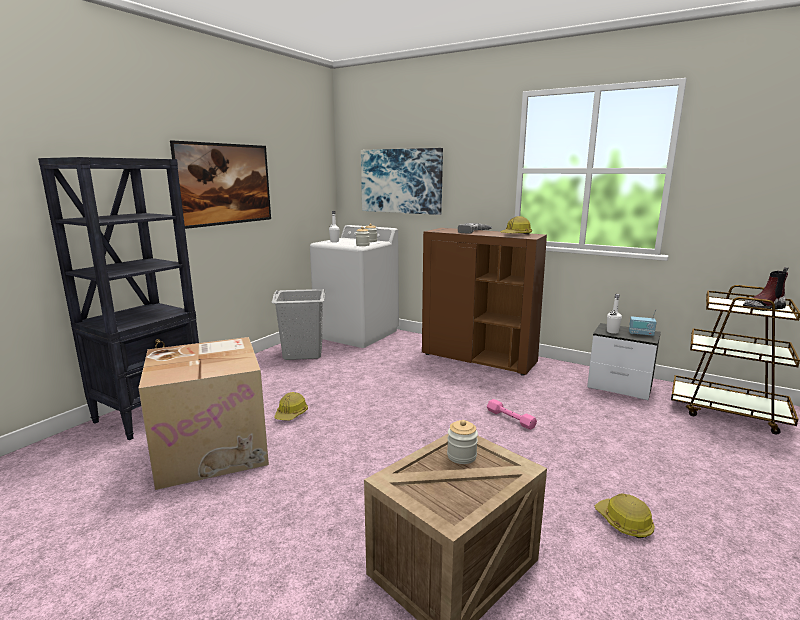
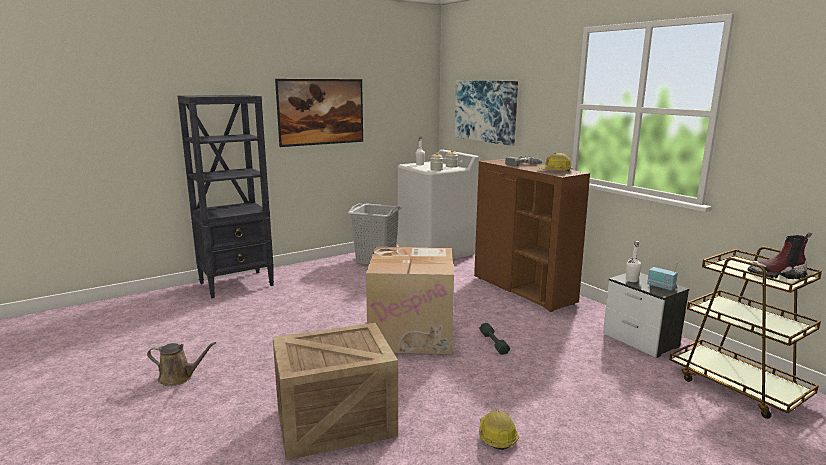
camera: 25 degrees right, 0 degrees up
(179, 574) = (179, 377): none -> brown watering can
(213, 448) = (255, 314): cardboard box -> cardboard box (412, 333)
(291, 414) = (325, 303): hard hat -> none
(461, 456) = (352, 340): jar -> none
(510, 418) = (494, 343): pink dumbbell -> grey dumbbell

